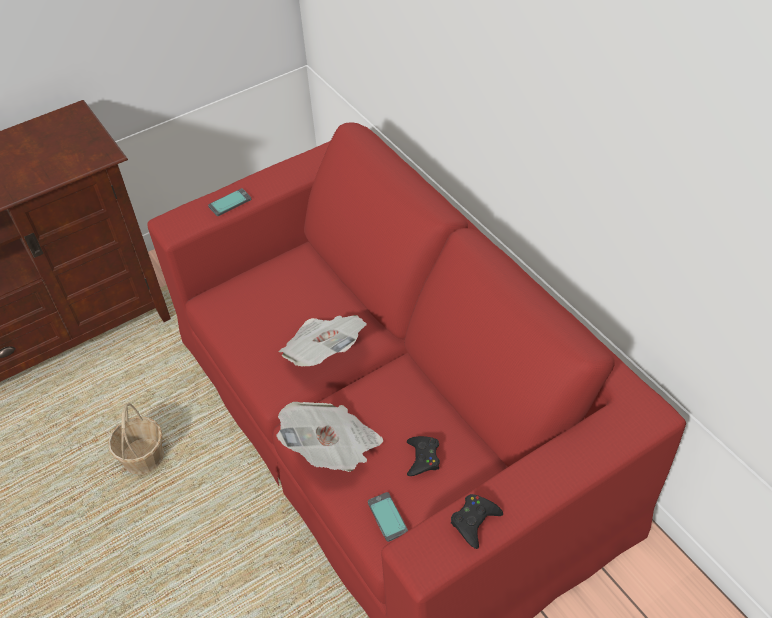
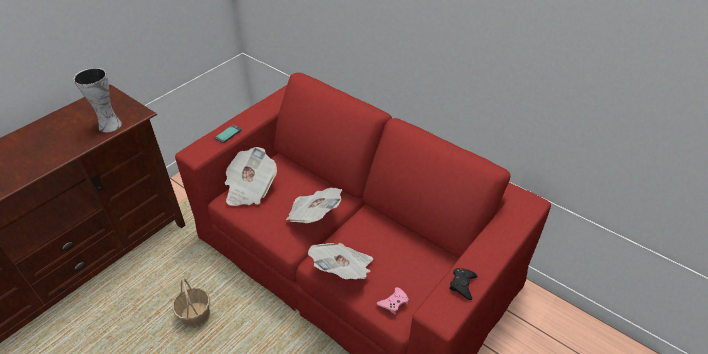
camera: 20 degrees left, 5 degrees down
(58, 166) = (109, 125): none -> vase
(248, 290) = (250, 188): none -> newspaper
(387, 517) = (393, 302): phone -> pink game controller
(423, 458) = (401, 262): black game controller -> none

